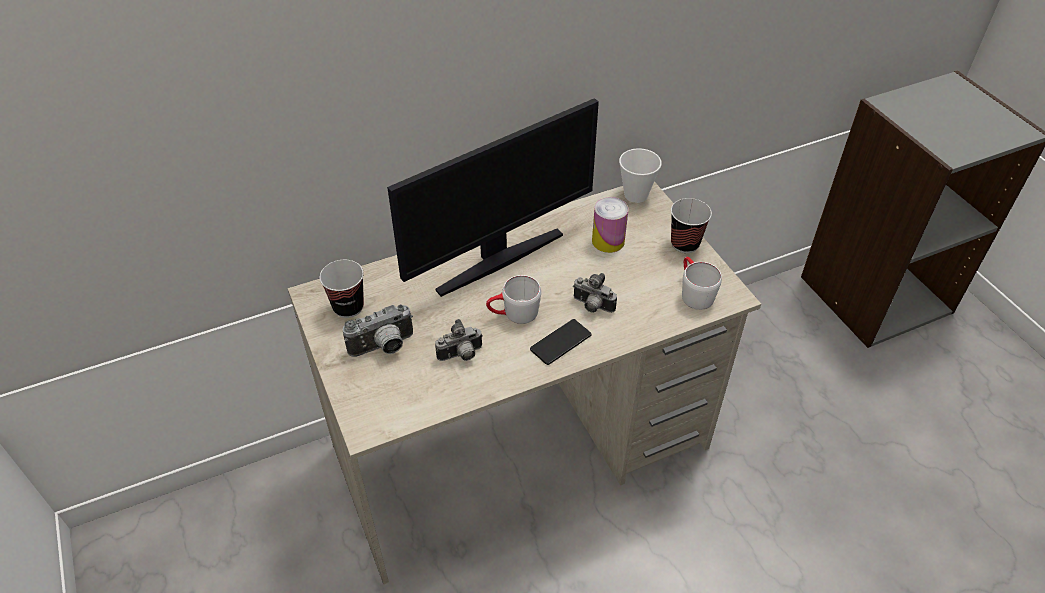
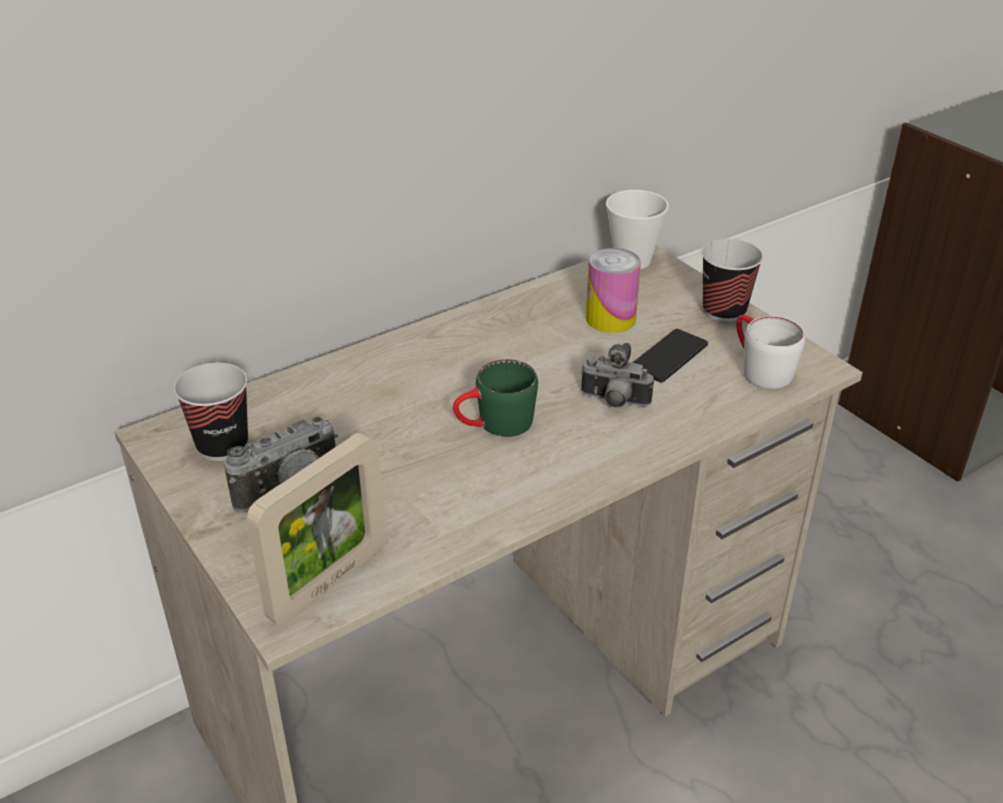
camera: 10 degrees left, 10 degrees down
(393, 410) = (328, 583): none -> picture frame
(461, 355) = (425, 490): camera -> none
(498, 259) = (450, 357): monitor -> none
(513, 314) = (494, 425): white mug -> green mug
(560, 342) = (580, 454): phone -> phone (669, 357)

